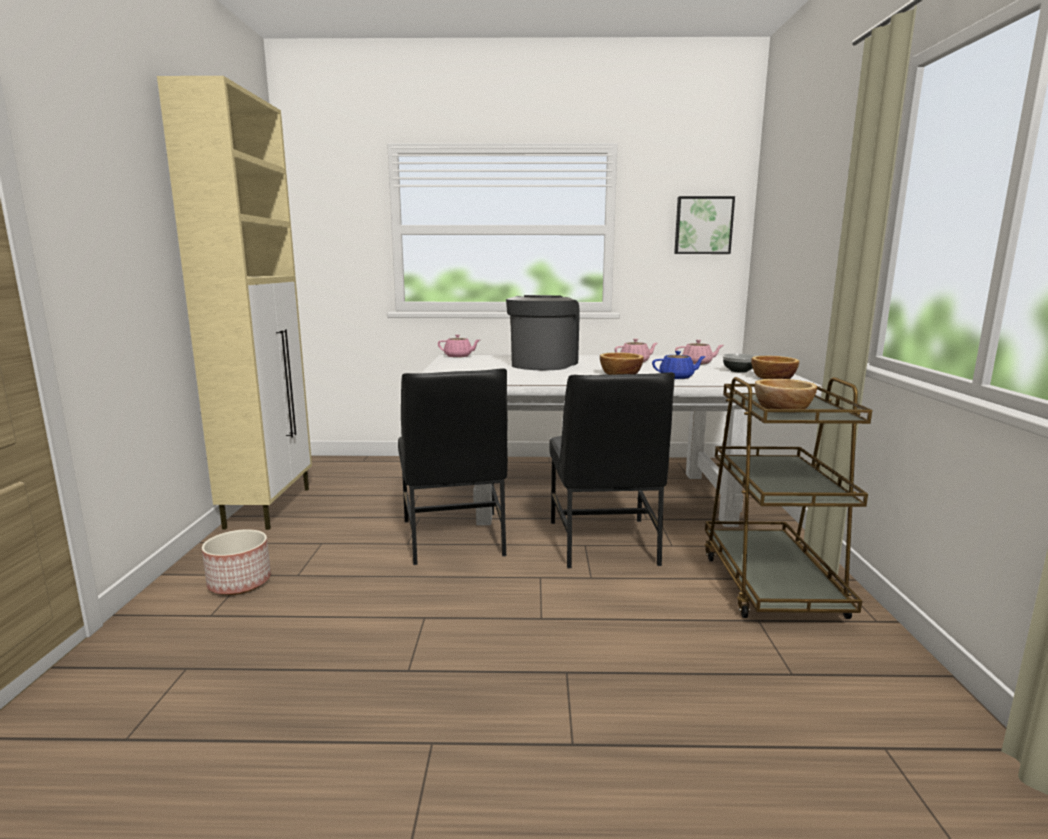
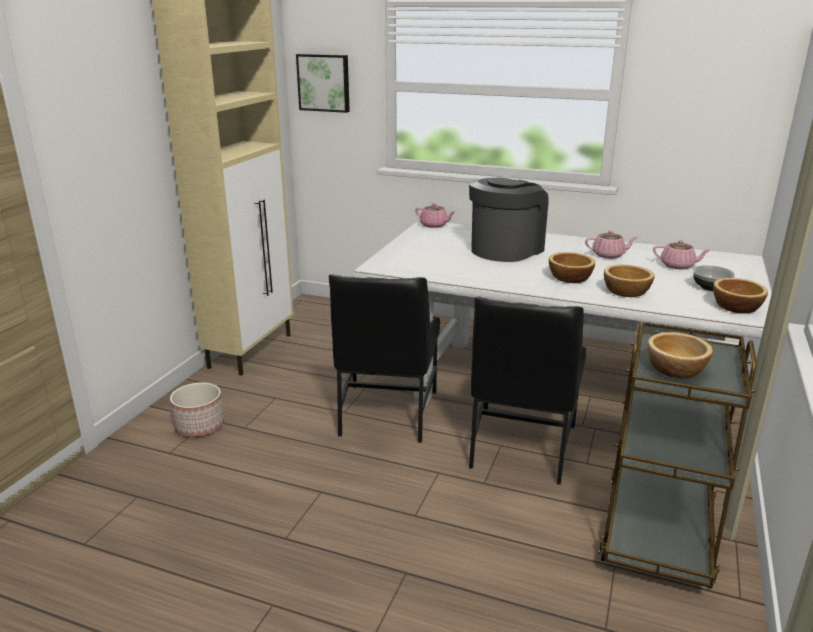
camera: 20 degrees right, 10 degrees up
(677, 377) = (625, 292): blue teapot -> bowl
(703, 225) = (730, 95): picture -> picture (324, 82)

